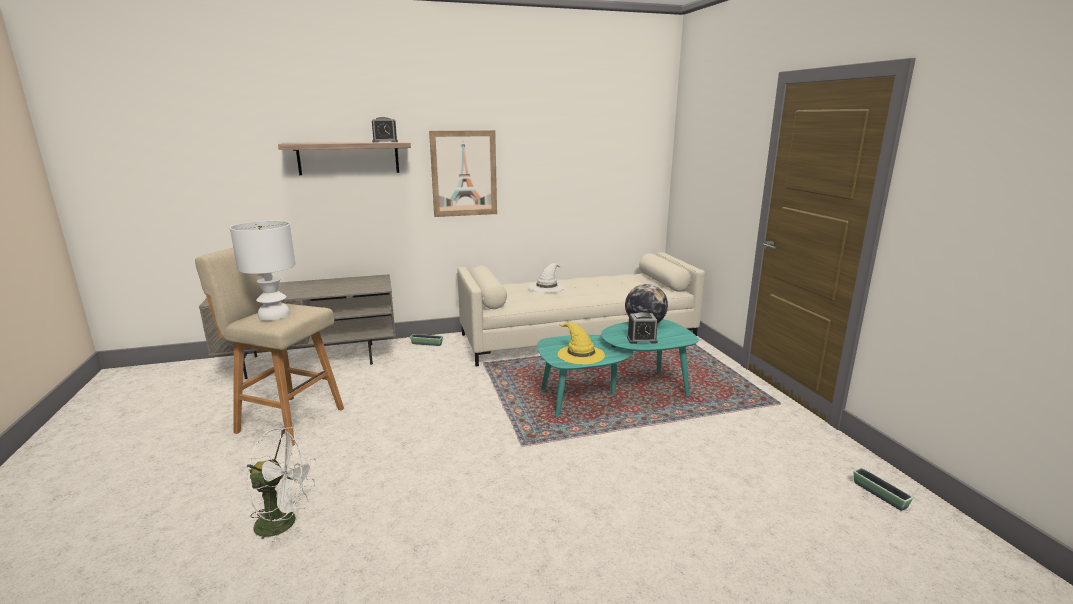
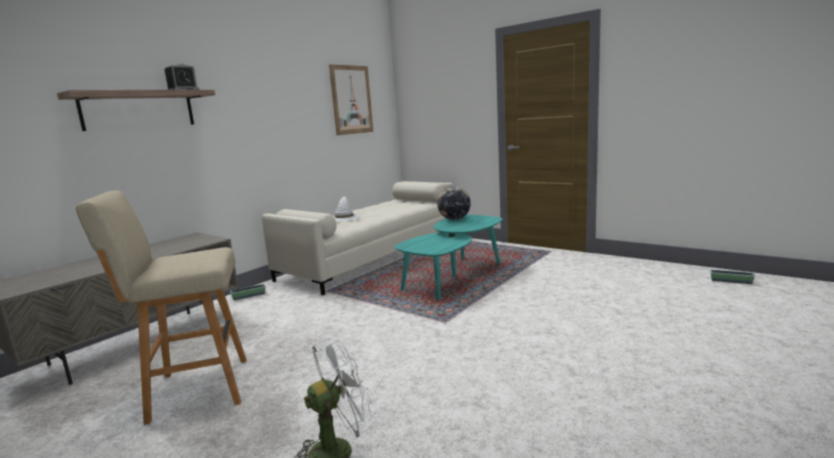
camera: 35 degrees left, 5 degrees down
(275, 315) = (185, 260): white table lamp -> none
(464, 173) = (253, 123): picture -> picture (351, 100)
(580, 354) = (439, 244): yellow hat -> none
(641, 339) = (469, 225): alarm clock -> none
(879, 495) = (654, 270): planter -> planter (731, 281)

